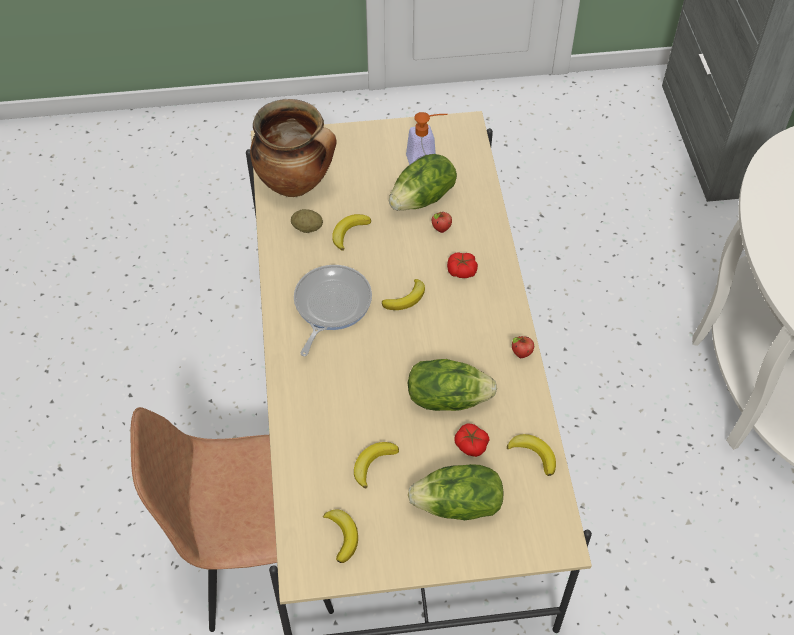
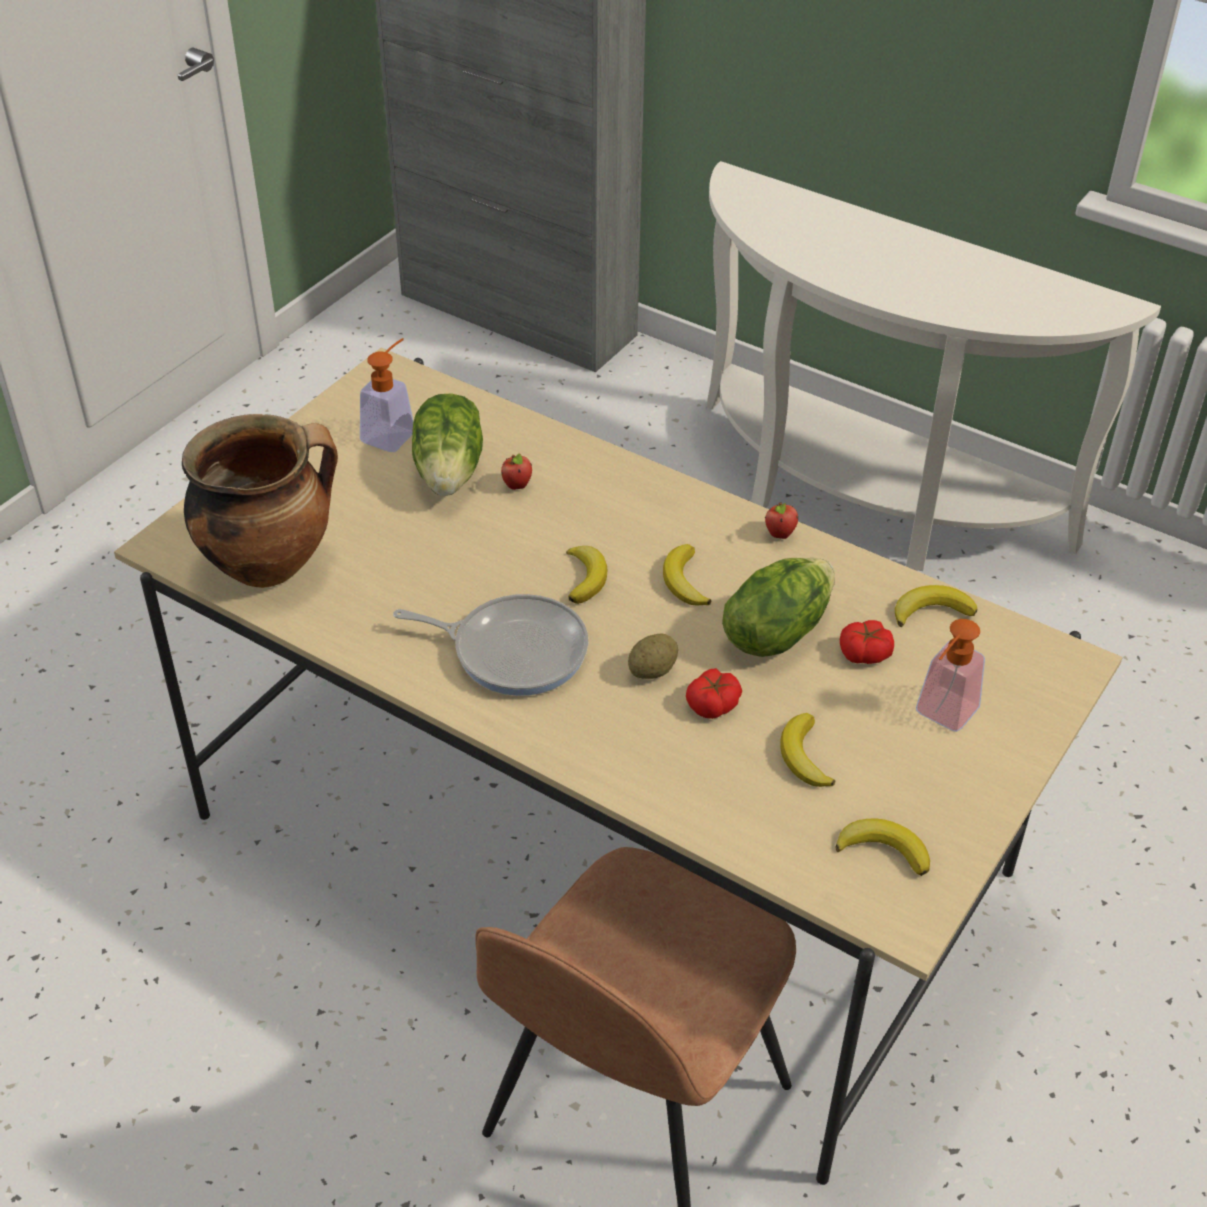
camera: 50 degrees left, 10 degrees down
(307, 228) = (359, 597): potato -> potato (652, 670)
(330, 305) = (513, 650): frying pan -> frying pan turned 135 degrees clockwise
(349, 232) = (417, 564): banana -> banana (684, 581)
(458, 506) = (941, 716): lettuce -> soap dispenser
(462, 271) = (602, 507): tomato -> tomato (713, 704)

